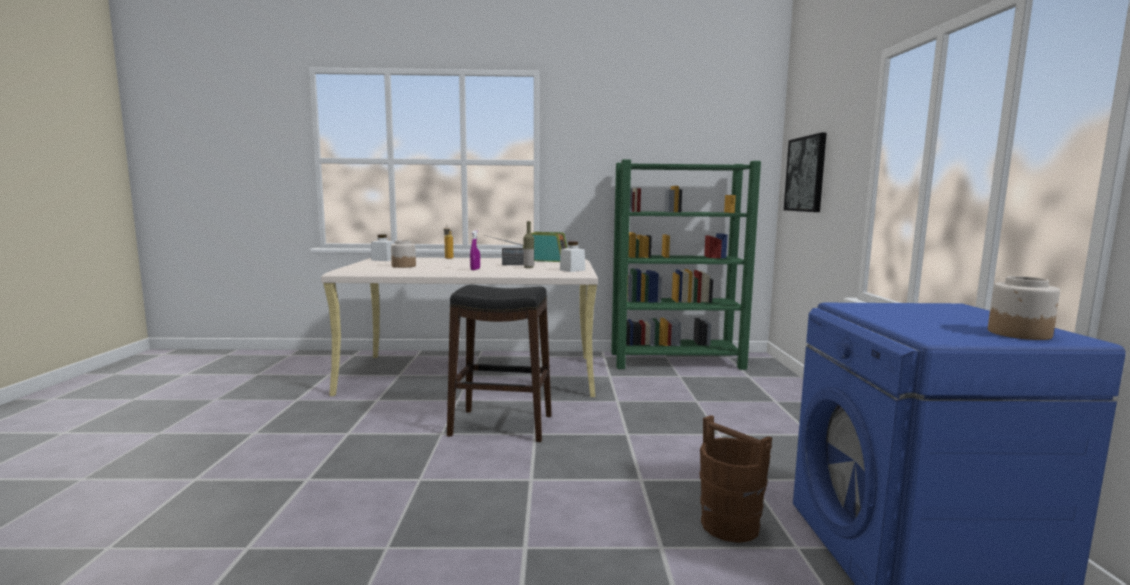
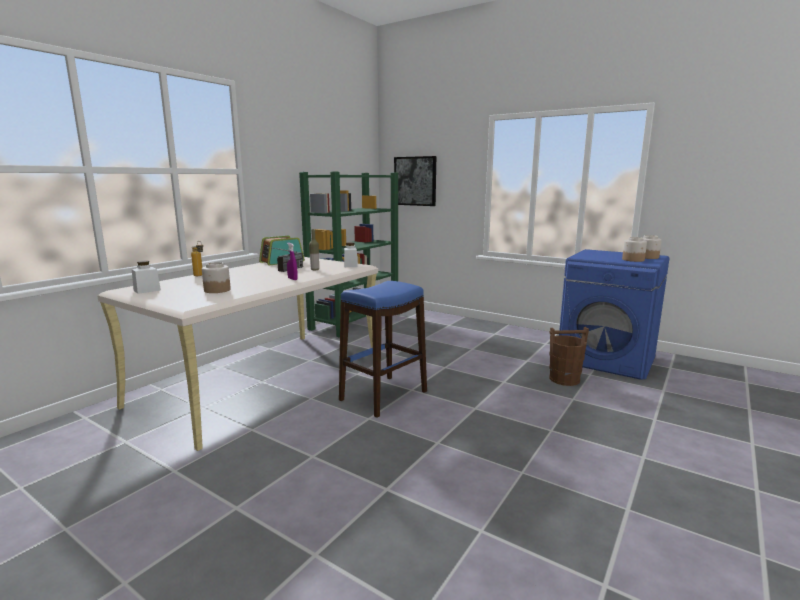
camera: 55 degrees left, 5 degrees up
(501, 425) = (383, 396): black stool -> blue stool
(938, 328) = (633, 260): none -> jar

